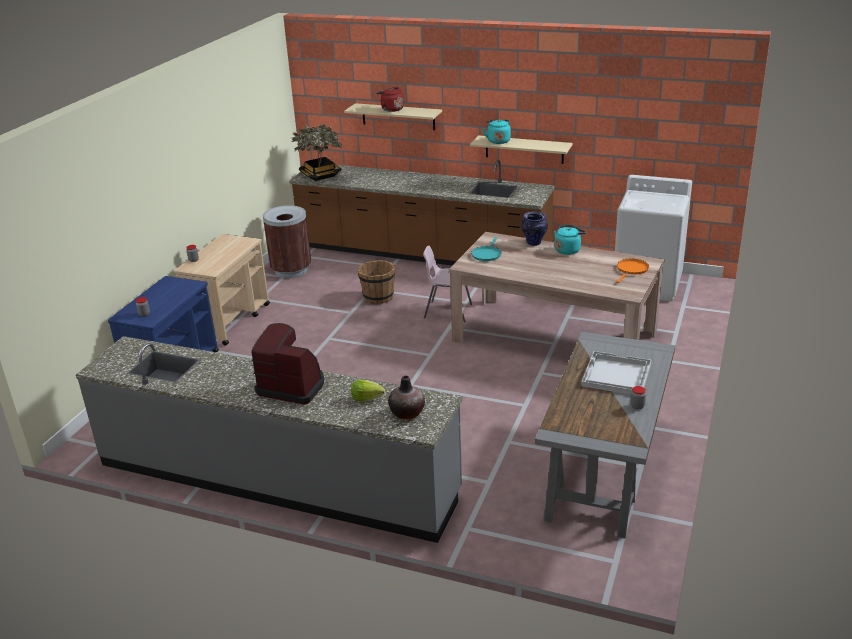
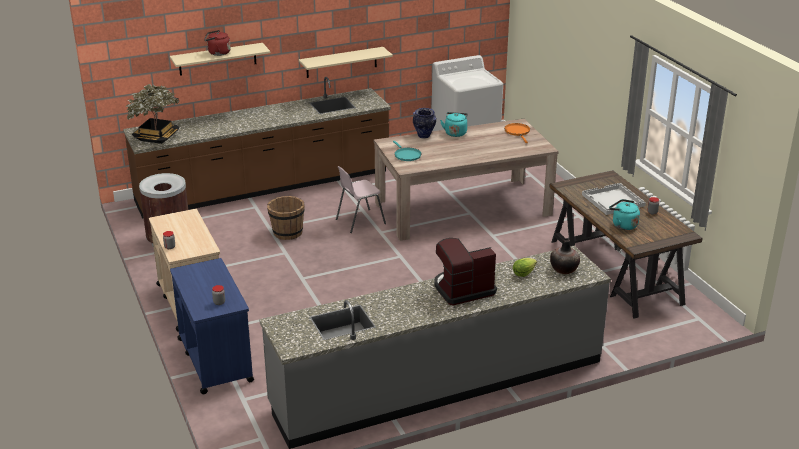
camera: 45 degrees left, 0 degrees up
(498, 141) = (325, 59): turquoise kettle -> turquoise kettle (623, 225)
(605, 465) = (616, 272): grey desk -> brown desk

